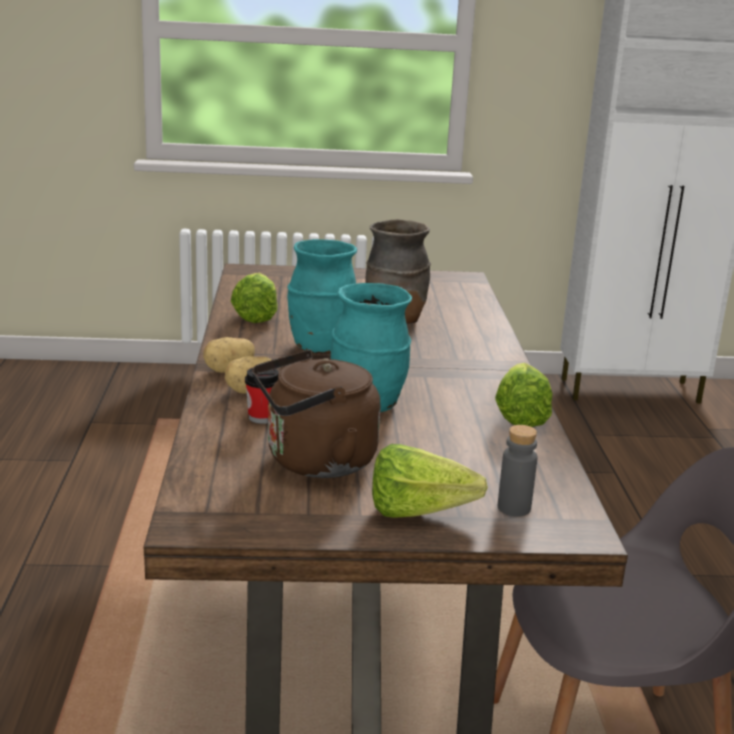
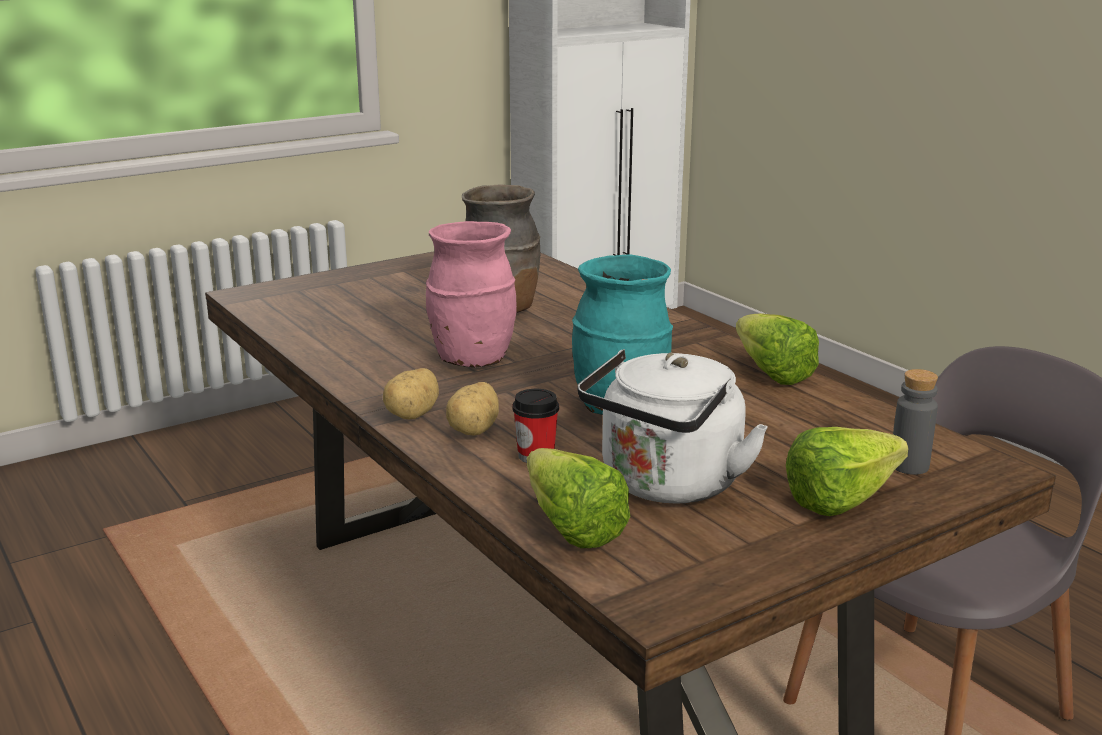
camera: 30 degrees left, 0 degrees up
(258, 313) = (342, 340): lettuce -> lettuce (568, 523)
(314, 462) = (666, 485): brown kettle -> white kettle
(320, 347) = (471, 359): turquoise vase -> pink vase

